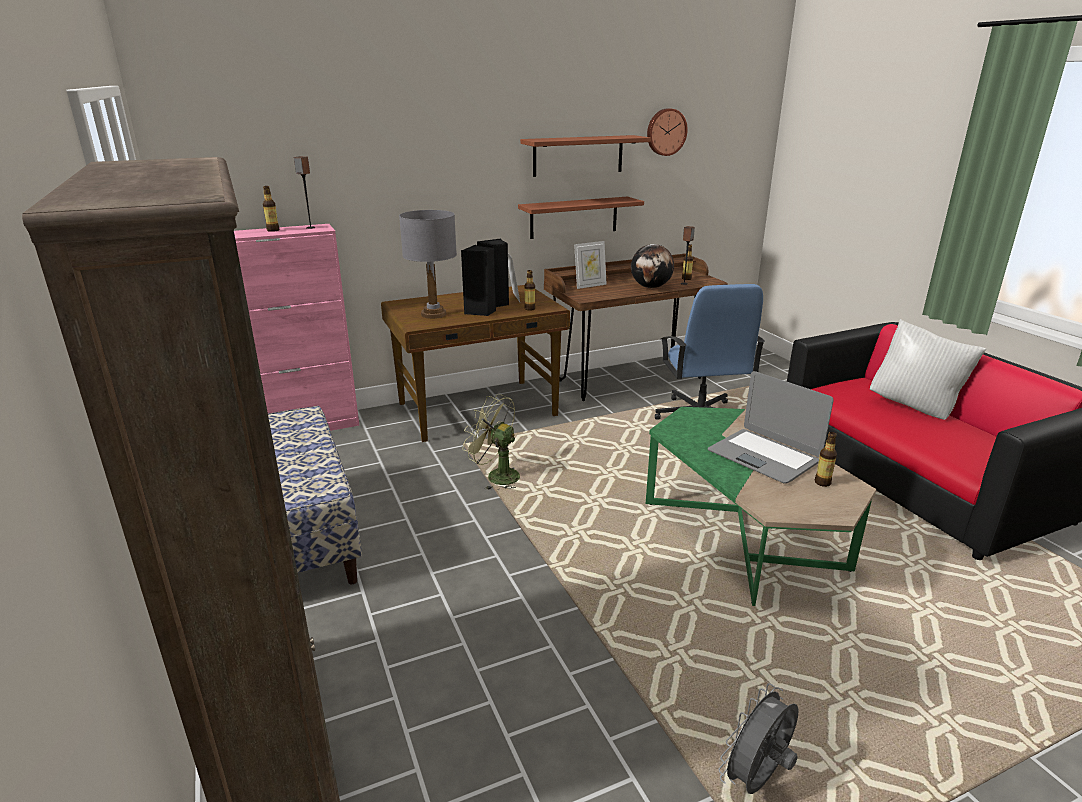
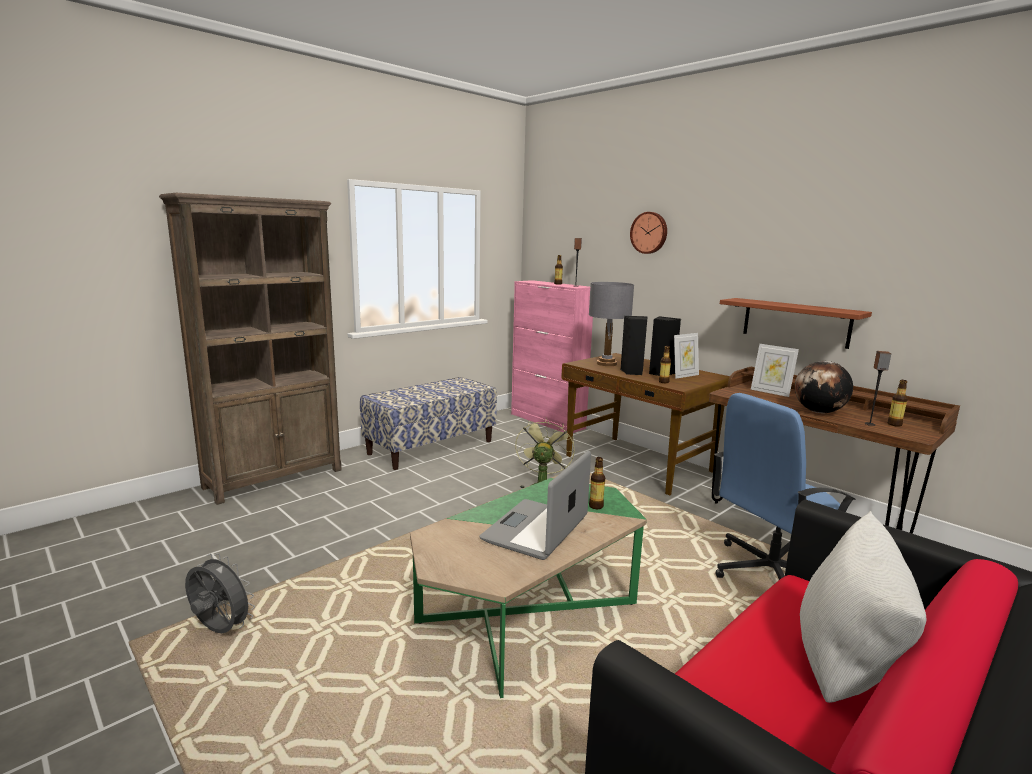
camera: 70 degrees right, 10 degrees down
(578, 155) = (809, 258): shelf -> none
(665, 132) = (945, 239): wall clock -> wall clock (649, 233)
(822, 482) = (498, 562): bottle -> bottle (596, 506)

